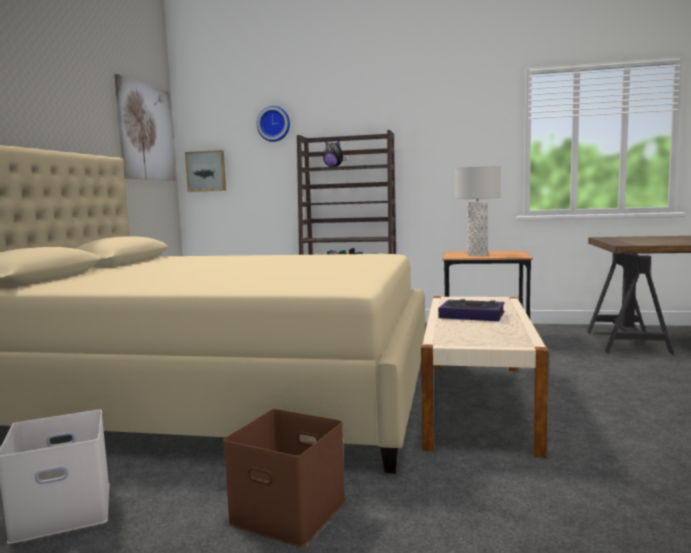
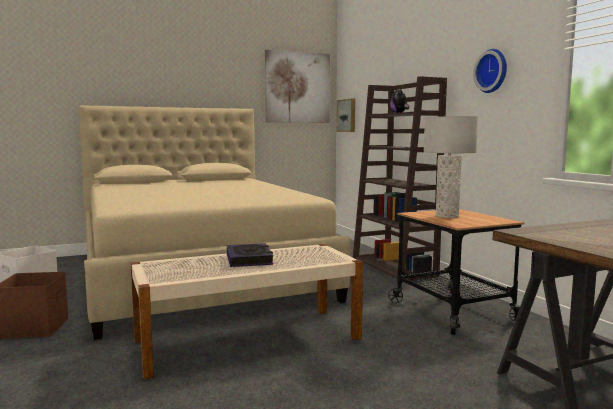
camera: 55 degrees right, 0 degrees up
(274, 124) = (379, 74): wall clock -> wall clock (493, 71)

